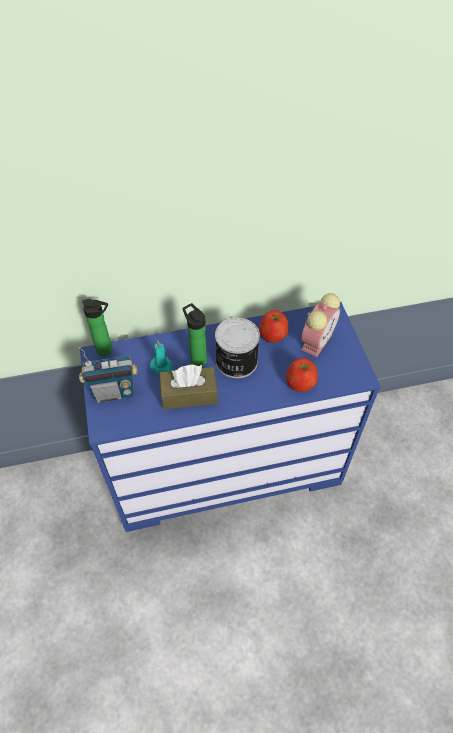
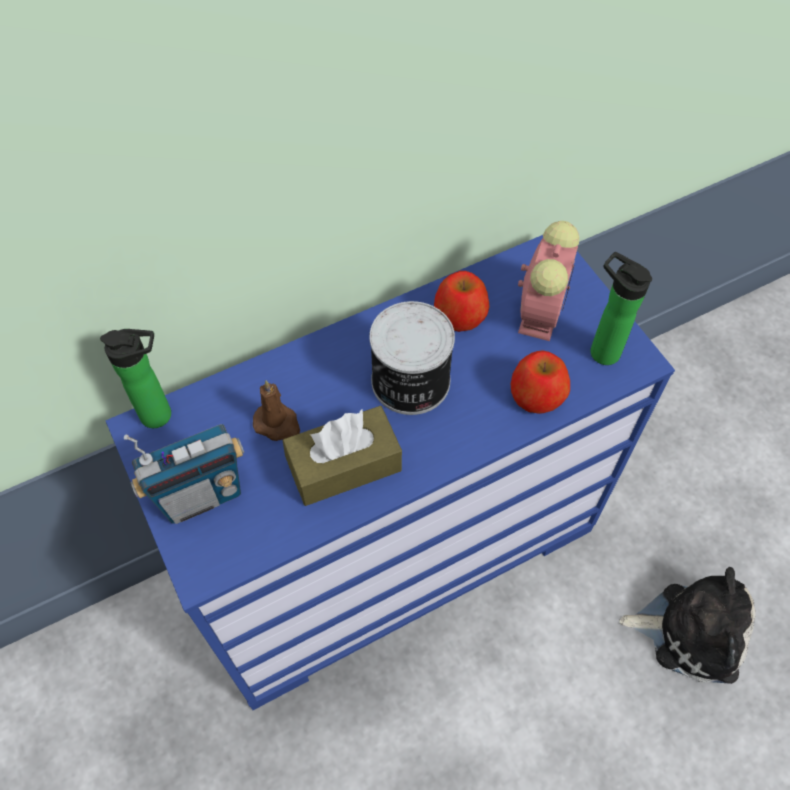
camera: 15 degrees left, 5 degrees up
(162, 367) = (278, 424): turquoise candle -> brown candle
(197, 358) = (337, 392): bottle -> bottle (600, 350)
(384, 554) = (691, 630): none -> plush toy

